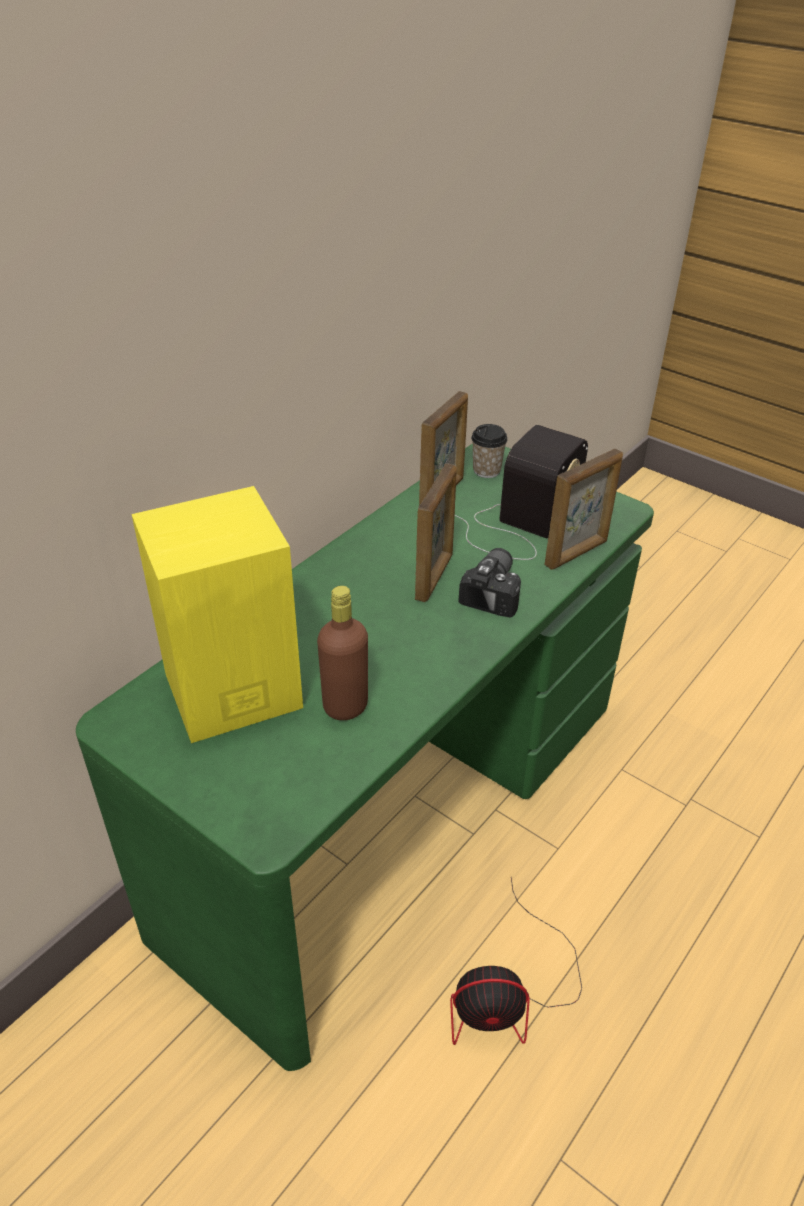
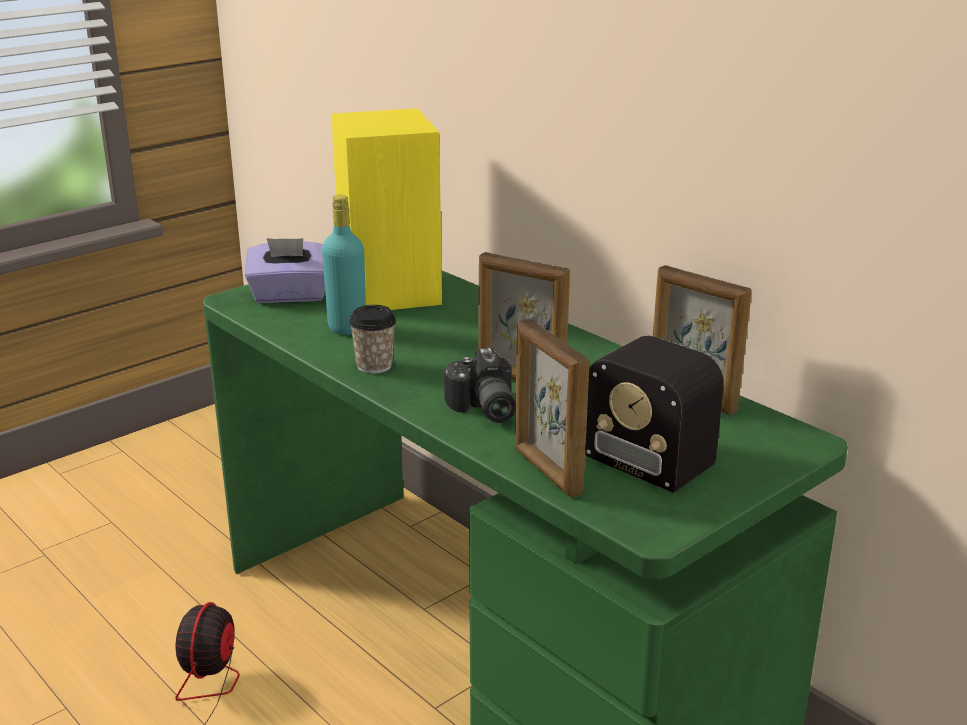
camera: 100 degrees right, 15 degrees down
(254, 778) = (290, 296): none -> purple tissue box
(345, 706) = (347, 328): brown bottle -> turquoise bottle
(486, 470) = (754, 434): cup -> cup (374, 366)
(495, 592) = (482, 409): camera -> camera turned 45 degrees clockwise

